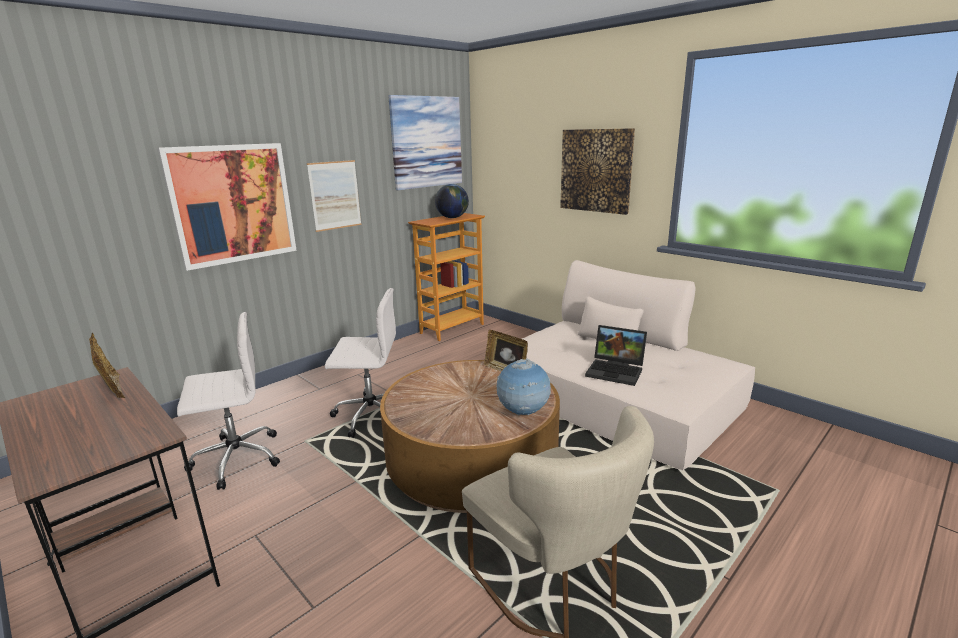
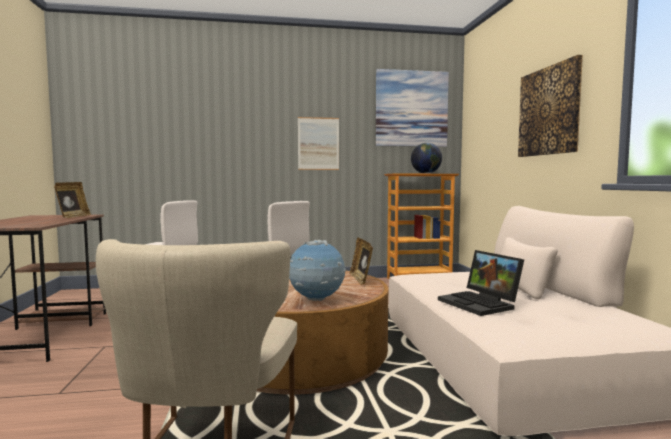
camera: 35 degrees right, 15 degrees down
(233, 204) = (237, 140): picture -> none

